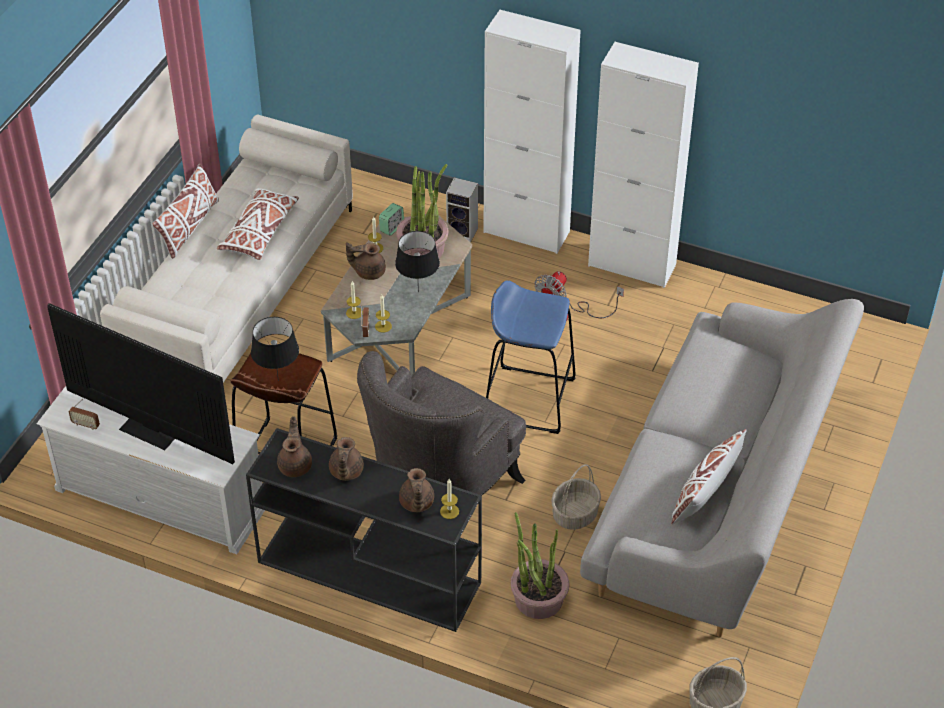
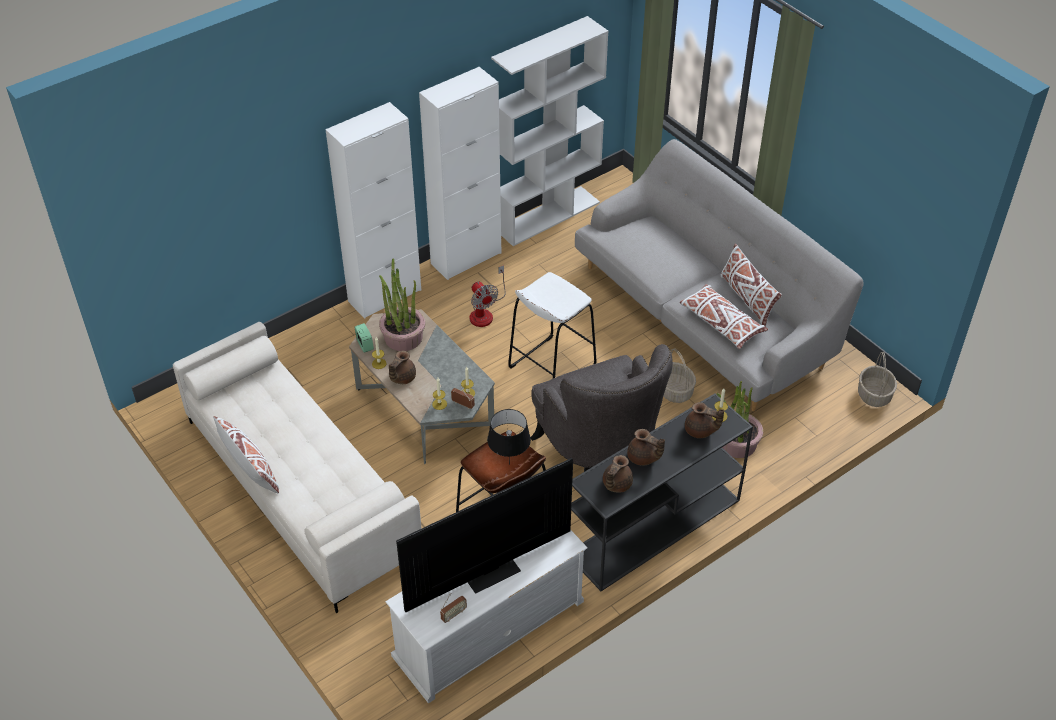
camera: 60 degrees left, 0 degrees up
(259, 231) = (297, 425): white pillow -> white pillow (721, 323)
(295, 465) = (616, 484): brown teapot -> brown teapot turned 90 degrees counterclockwise
(418, 292) = (447, 358): black table lamp -> none
(463, 233) = (354, 329): speaker -> none
(529, 399) = (551, 367): blue stool -> white stool
(756, 298) = (547, 215): none -> white bookcase

